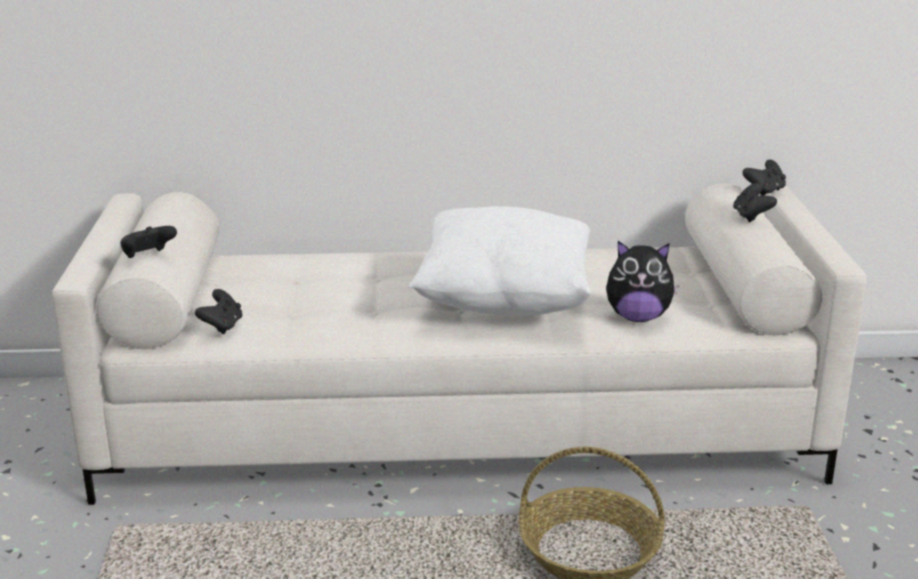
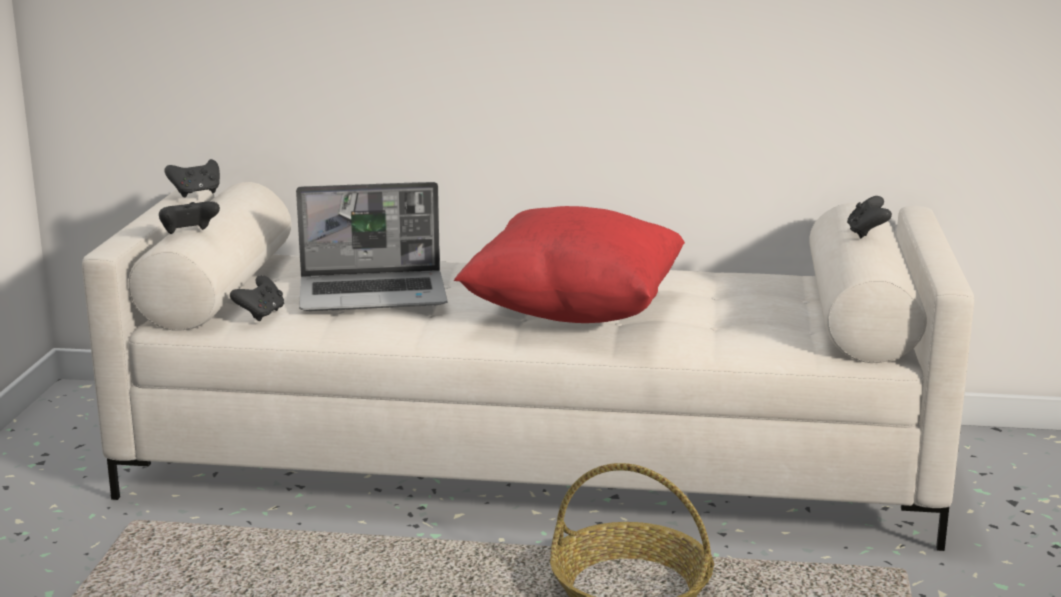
camera: 10 degrees right, 5 degrees down
(318, 296) = (374, 294): none -> laptop
(504, 301) = (574, 312): white pillow -> red pillow
(638, 317) = (717, 335): plush toy -> none
(764, 191) = (899, 213): black game controller -> black game controller (196, 193)

